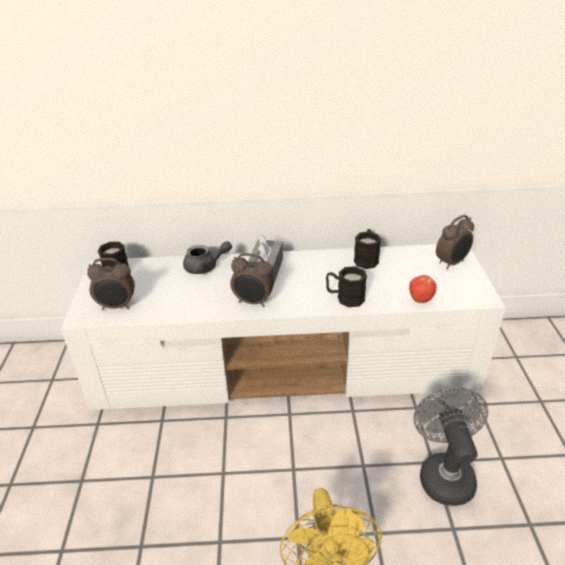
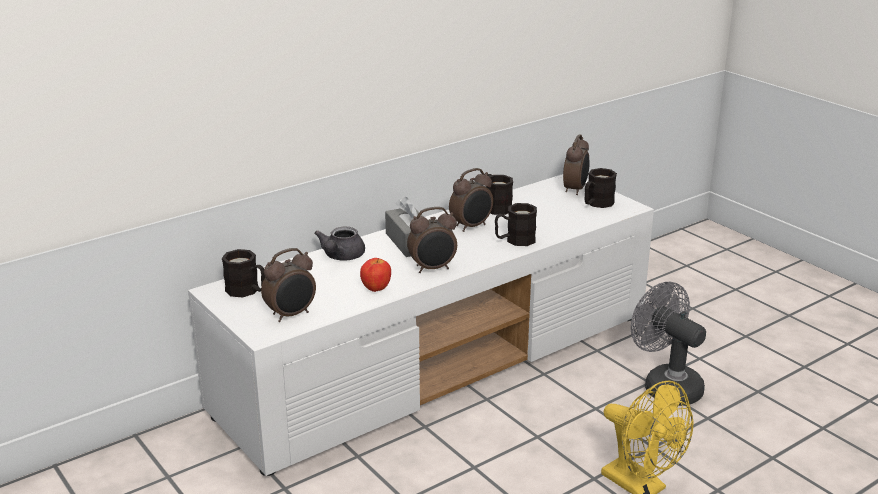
camera: 35 degrees left, 10 degrees down
(206, 267) = (341, 257): grey teapot -> grey teapot turned 150 degrees clockwise
(326, 272) = (471, 226): none -> alarm clock
(420, 300) = (581, 223): apple -> apple (376, 289)
(455, 284) = (596, 204): none -> black mug

